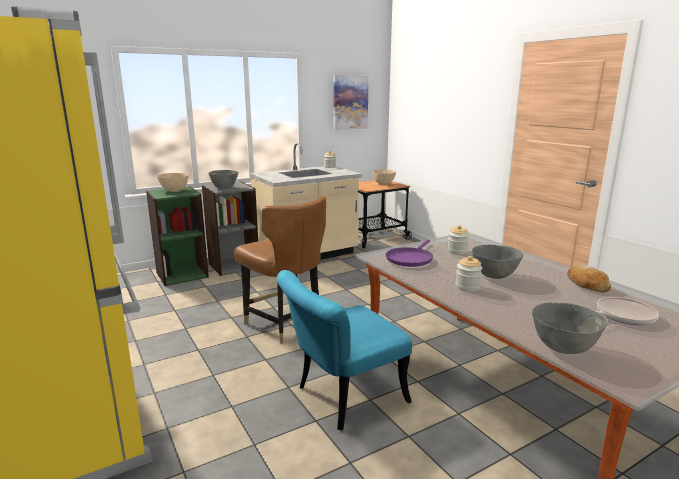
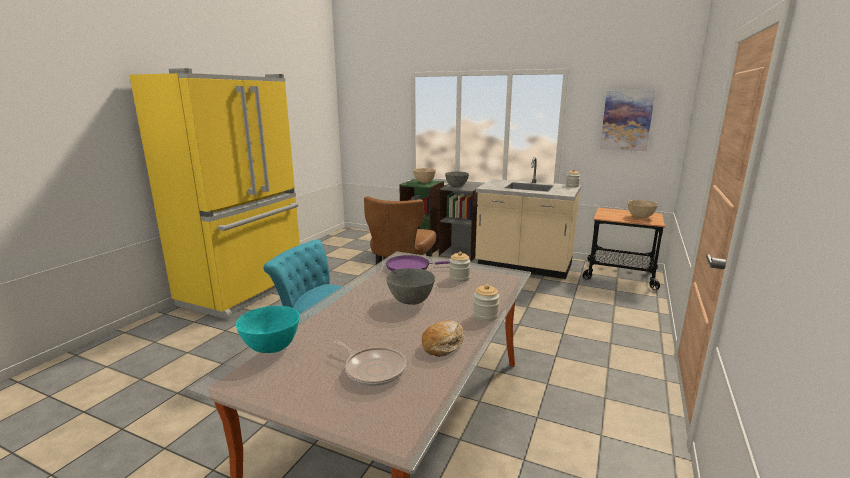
camera: 55 degrees right, 0 degrees up
(467, 287) = (371, 296): jar -> jar (485, 315)
(562, 348) = (272, 347): grey bowl -> turquoise bowl

